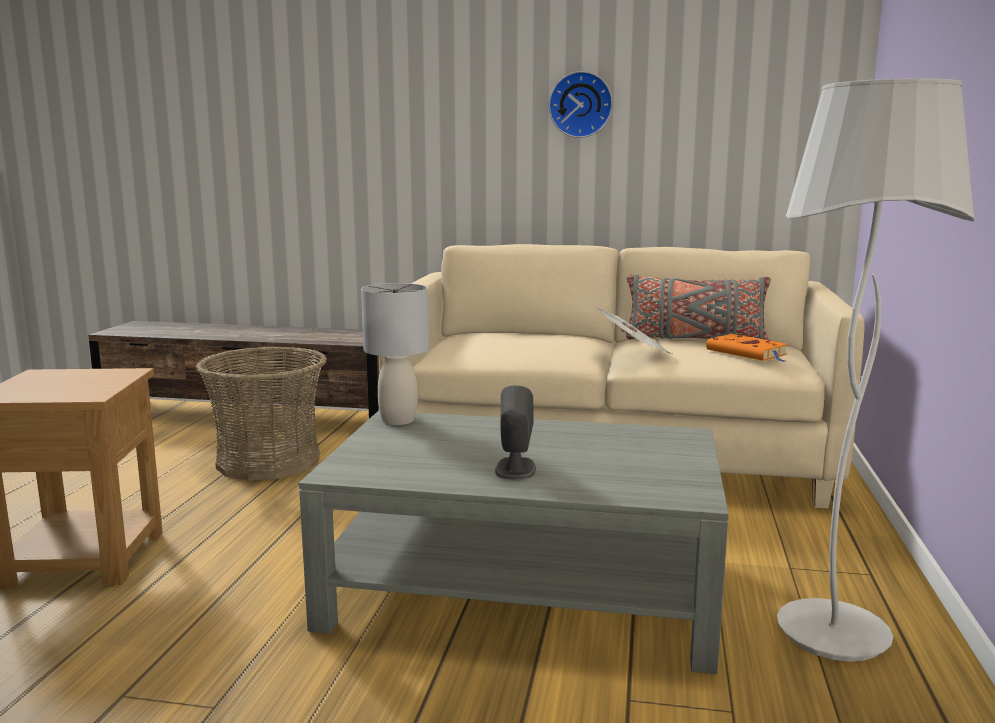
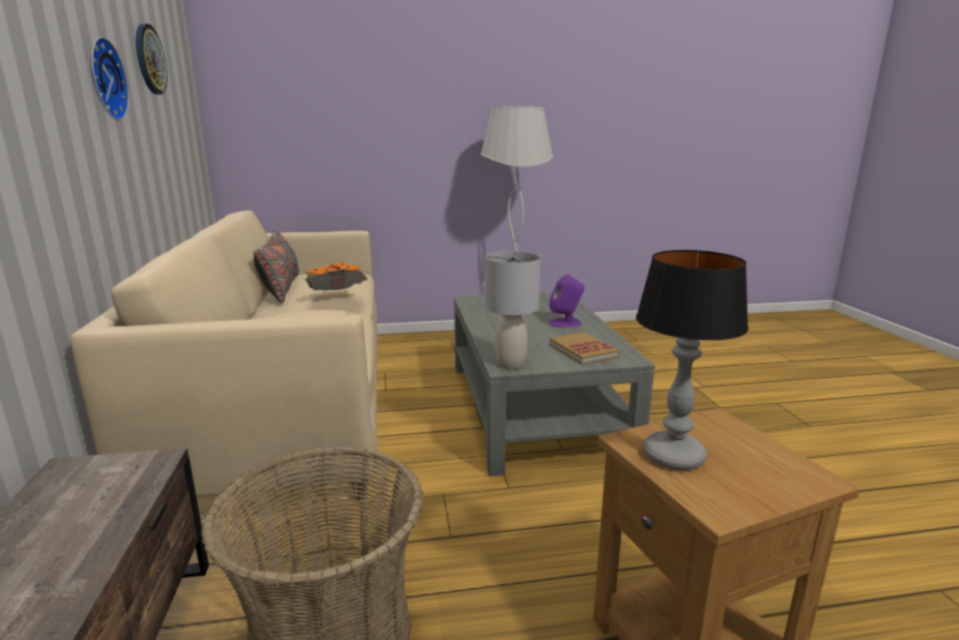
camera: 110 degrees left, 5 degrees up
(93, 376) = (672, 455): none -> table lamp
(393, 456) = (583, 351): none -> book
(515, 469) = (565, 323): grey speaker -> purple speaker
(699, 75) = (149, 59): none -> wall clock

